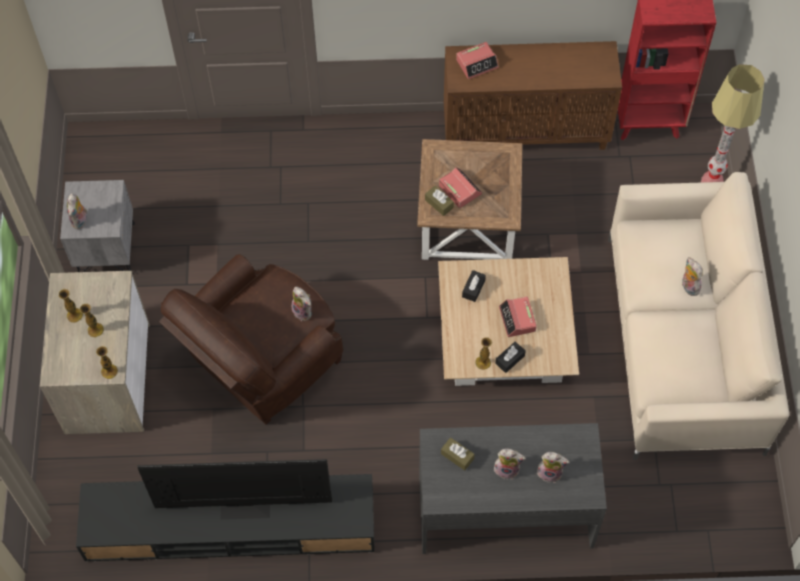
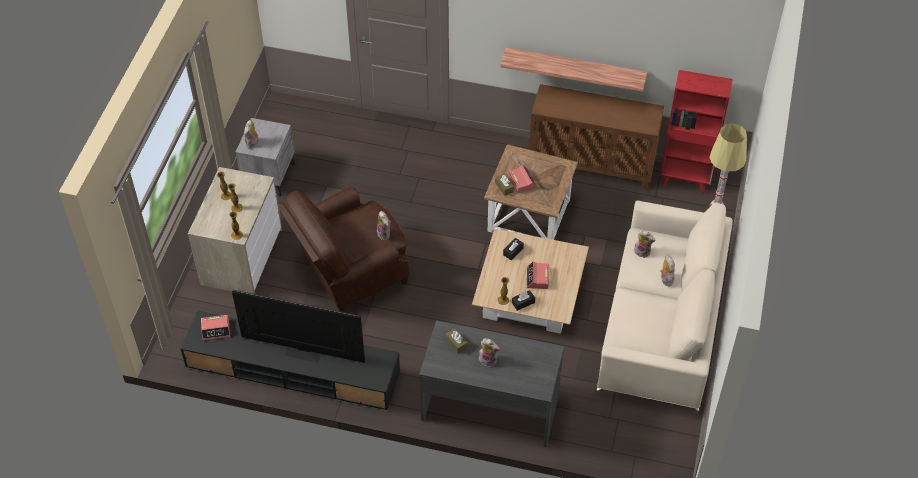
camera: 15 degrees right, 10 degrees down
(477, 63) = (558, 99): alarm clock -> alarm clock (216, 330)
(493, 18) = (575, 68): none -> shelf
(550, 472) = (518, 369): plush toy -> plush toy (643, 251)

